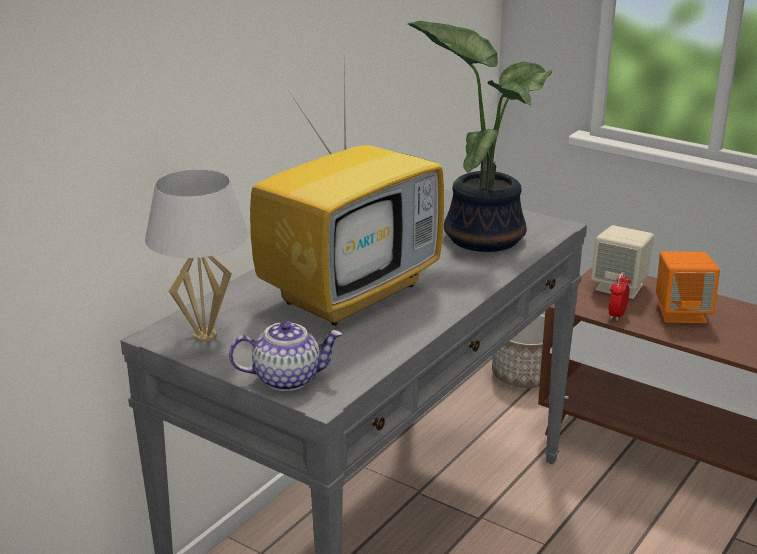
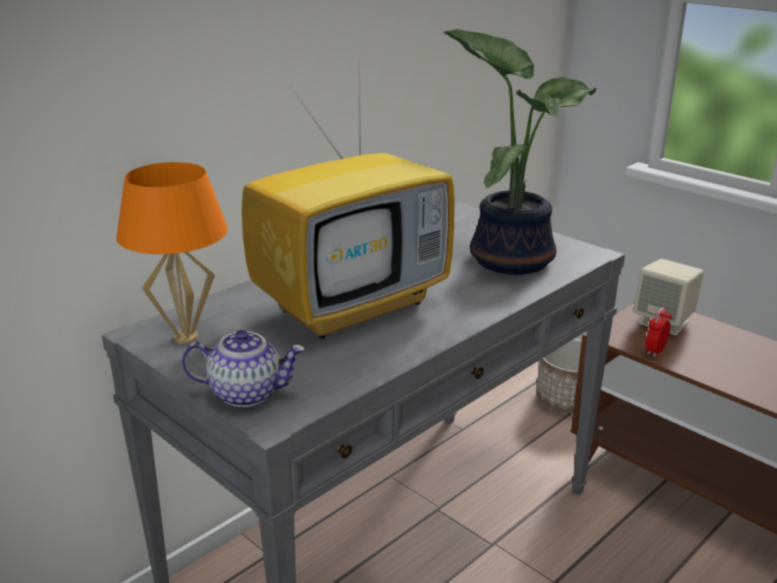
camera: 10 degrees right, 0 degrees up
(204, 336) = (185, 338): white table lamp -> orange table lamp
(682, 313) = (726, 355): orange speaker -> none

